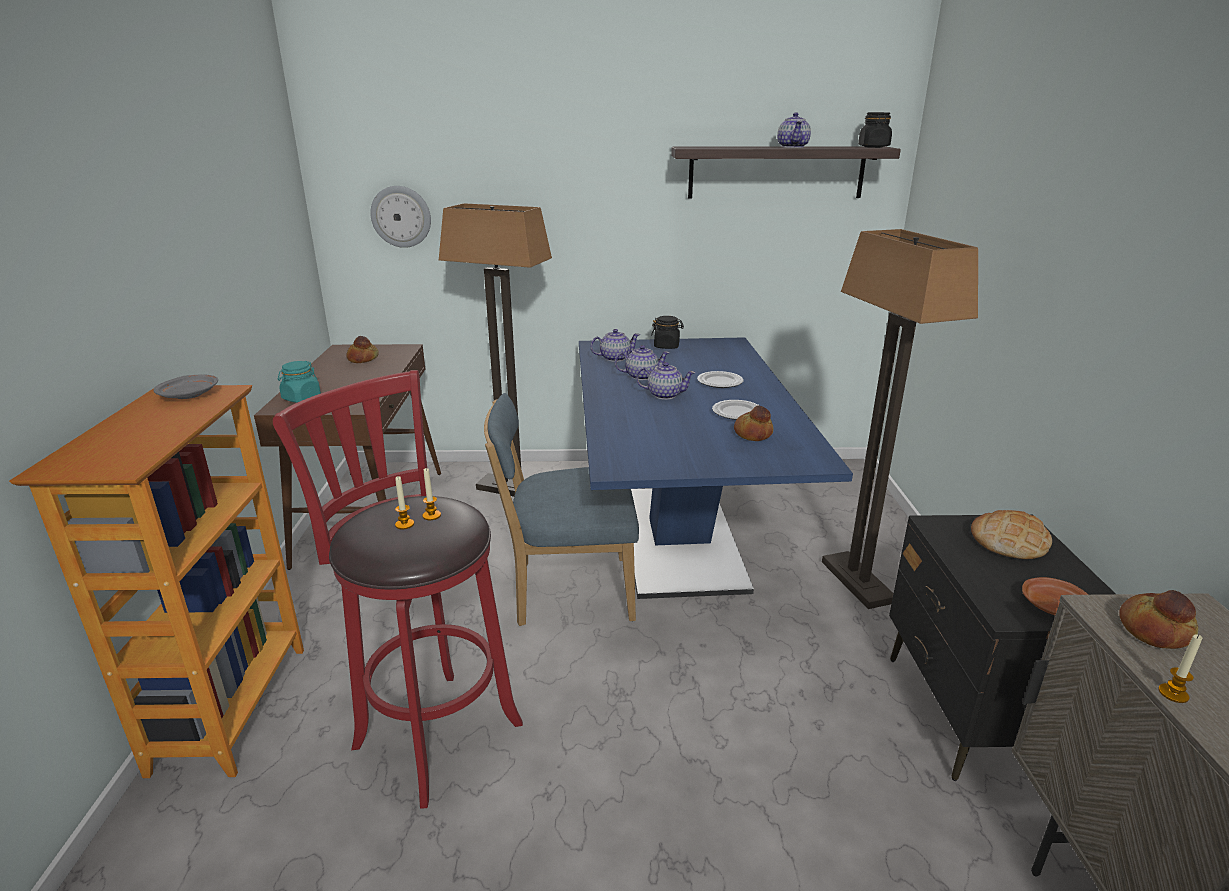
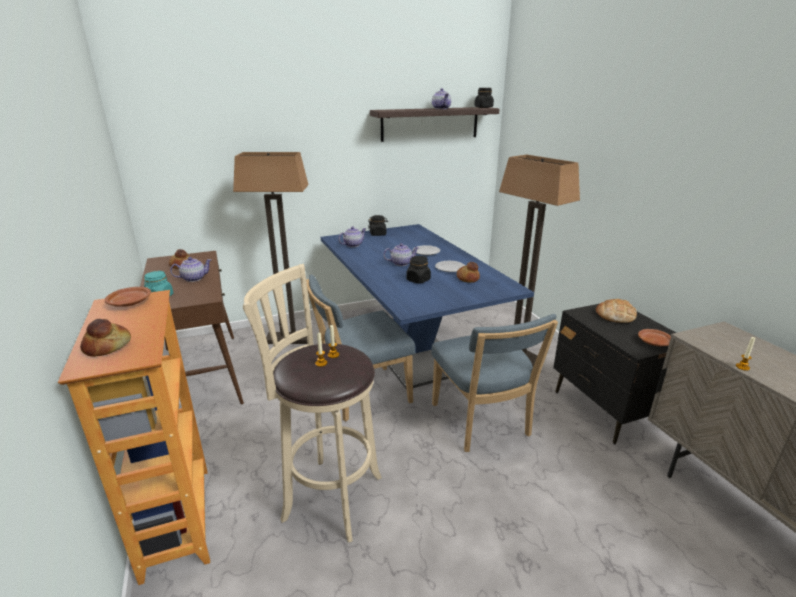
camera: 20 degrees left, 0 degrees up
(189, 395) = (130, 303): grey plate -> brown plate
(401, 216) = (191, 163): wall clock -> none
(432, 731) = (328, 496): red stool -> beige stool
(641, 376) = (378, 254): teapot -> teapot (193, 278)
(669, 424) = (418, 280): none -> black jar
(729, 680) = (482, 423): none -> blue chair
(1155, 630) = (717, 341): bread -> bread (108, 347)

